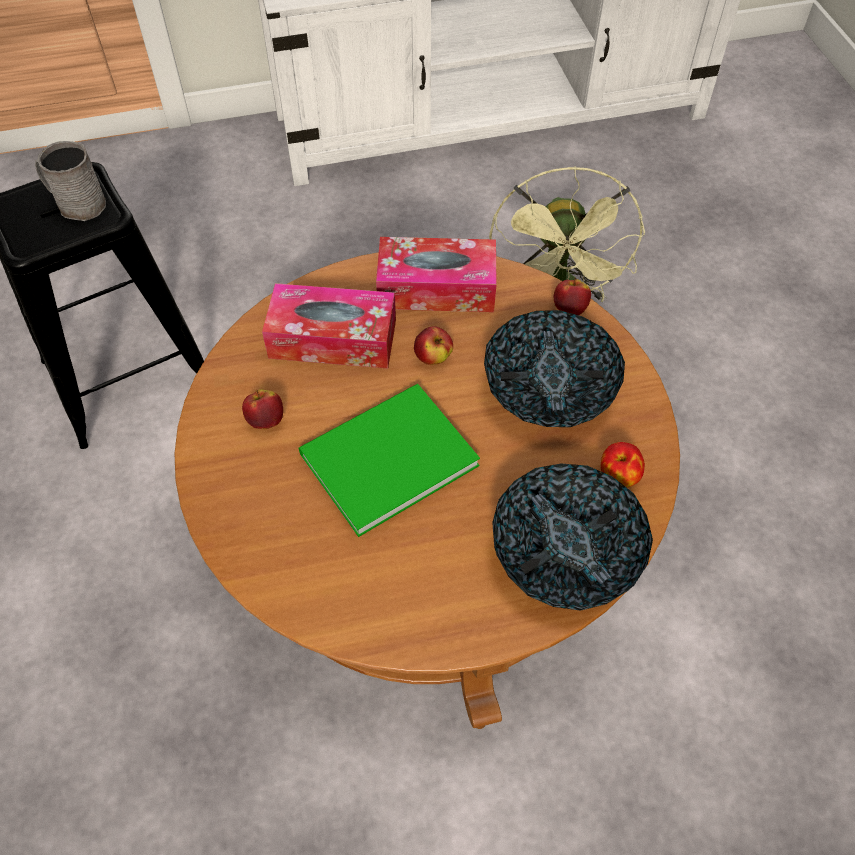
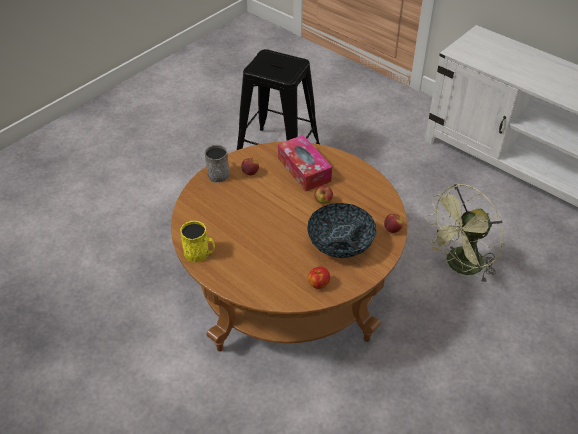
camera: 55 degrees right, 10 degrees down
(76, 204) = (284, 68): grey mug -> grey mug (217, 172)
(383, 459) = (262, 211): green book -> none
(408, 623) = (200, 253): none -> yellow mug
(436, 288) = (360, 184): tissue box -> none
(564, 555) = (265, 284): bowl -> none

